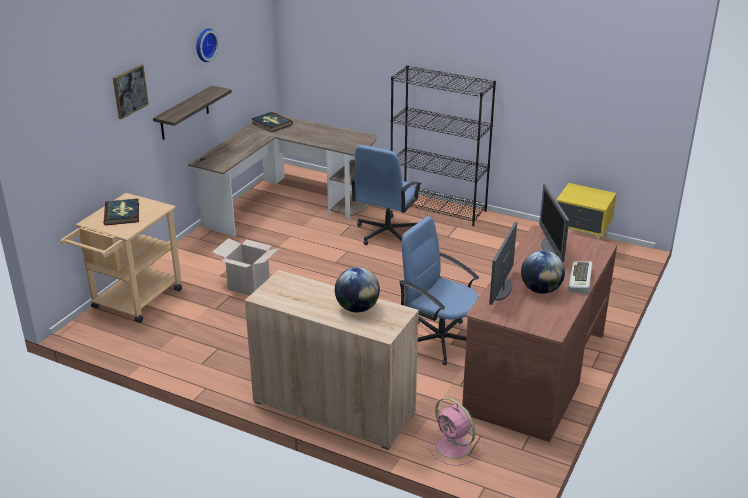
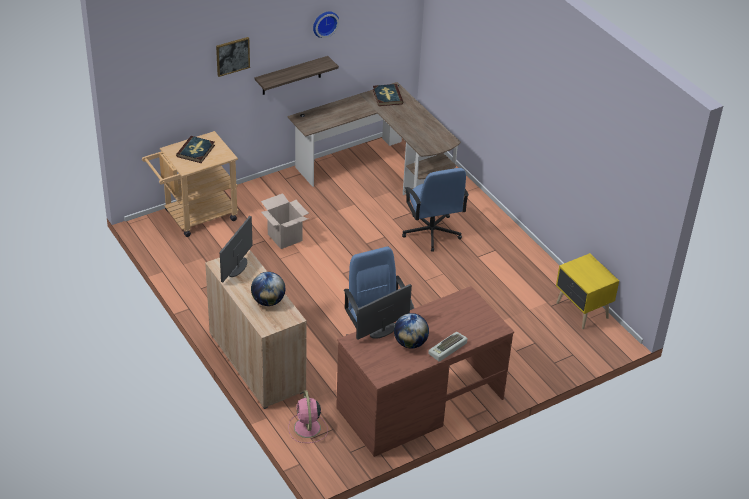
camera: 30 degrees right, 10 degrees up
(386, 233) = (431, 232): blue office chair -> blue office chair turned 75 degrees counterclockwise
(438, 208) = (498, 226): black bookcase -> none
(551, 248) = (459, 313): monitor -> monitor (237, 267)

